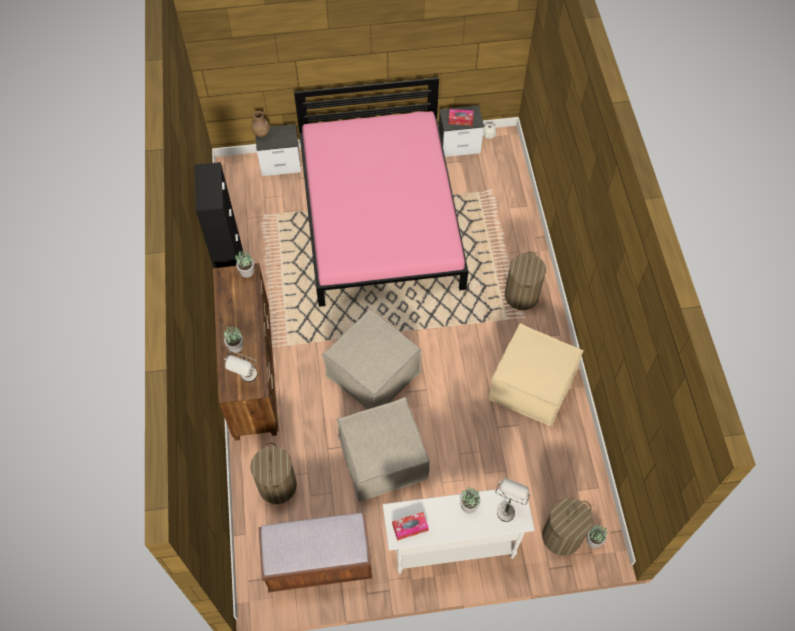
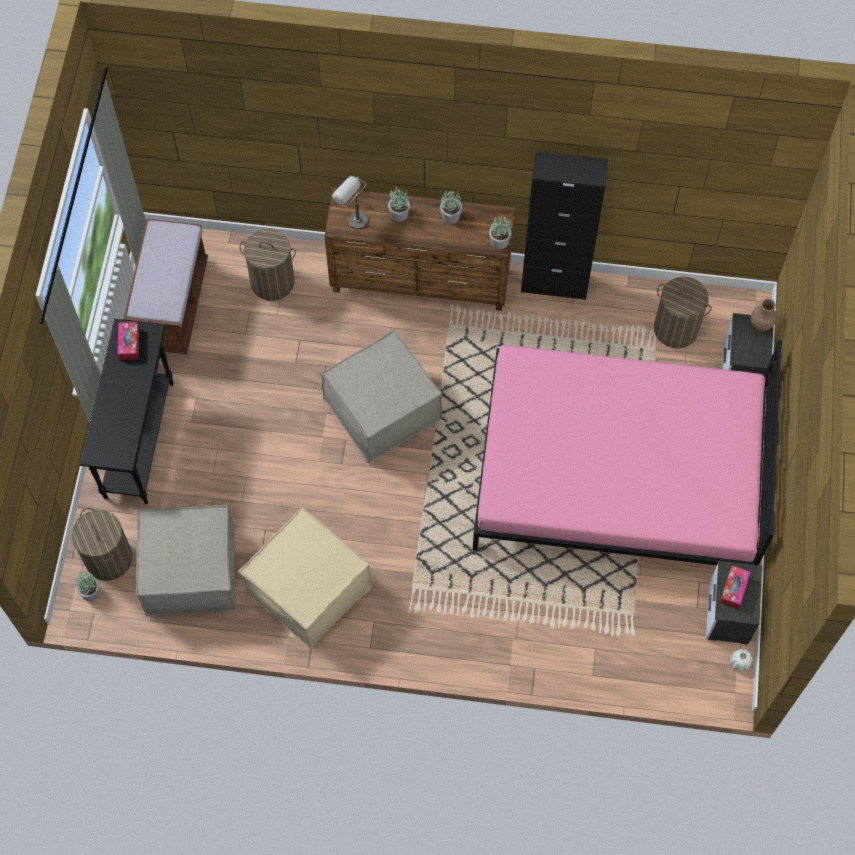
camera: 105 degrees right, 5 degrees up
(382, 458) = (268, 394): beige ottoman -> beige ottoman (190, 571)
(452, 547) = (140, 439): white console table -> black console table
(468, 505) = (132, 406): potted plant -> potted plant (451, 215)
(507, 507) = (115, 444): grey table lamp -> none
(521, 296) = (443, 618): laundry basket -> laundry basket (675, 329)

